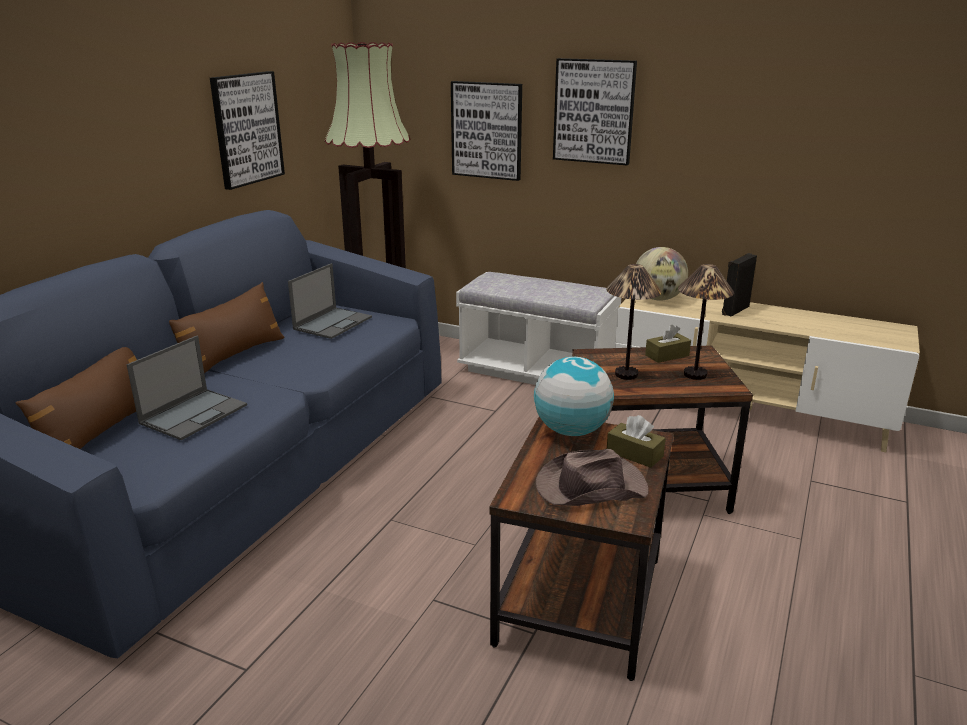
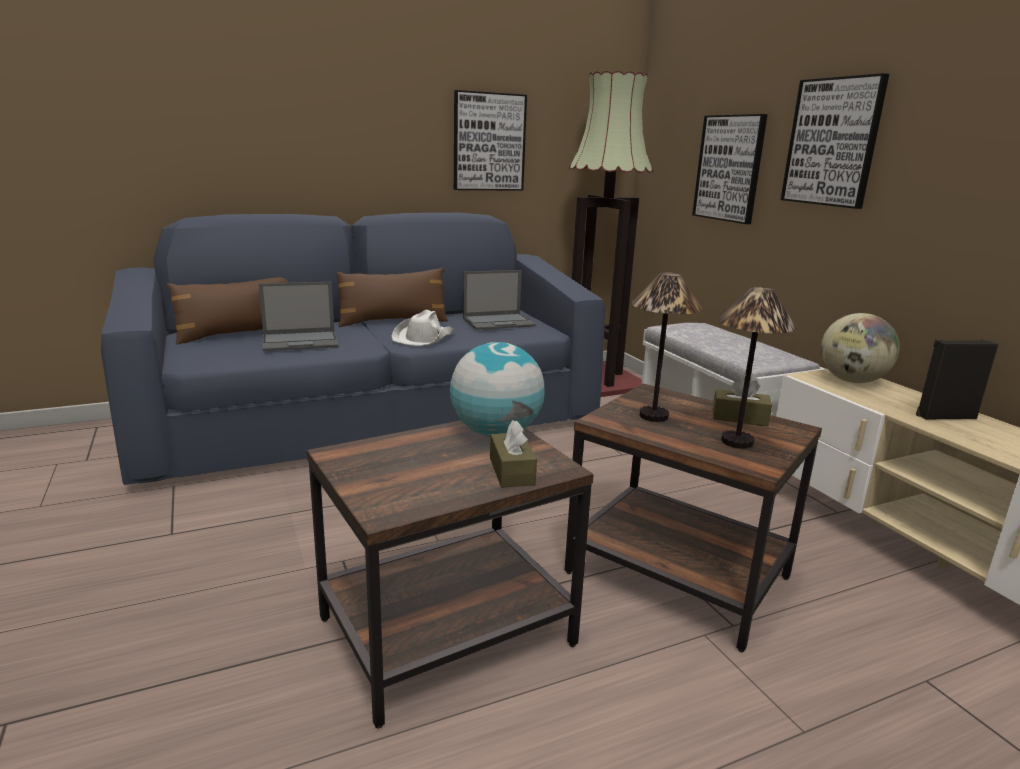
camera: 40 degrees right, 5 degrees down
(304, 365) = (423, 337): none -> white hat
(589, 487) = (410, 474): brown hat -> none

